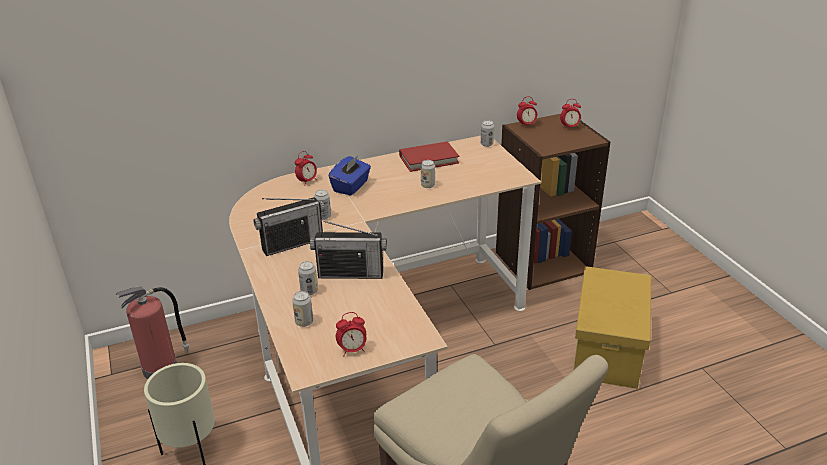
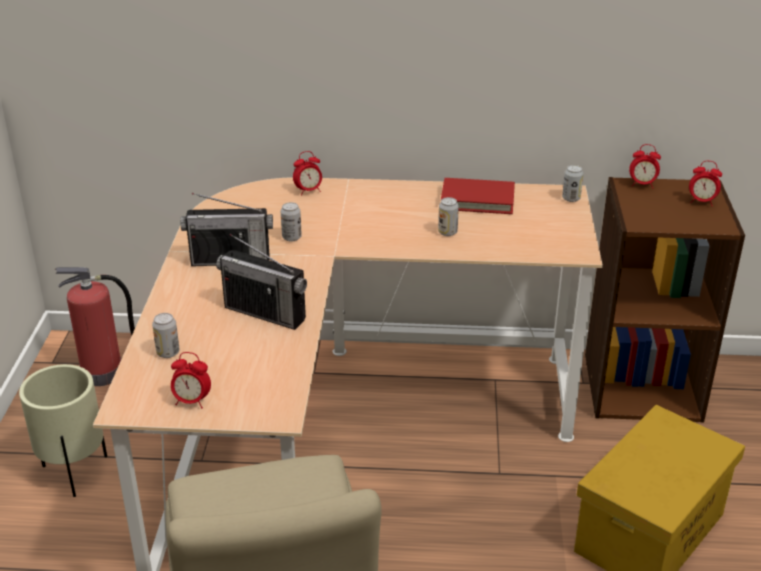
camera: 25 degrees right, 0 degrees up
(309, 291) = (203, 319): can -> none
(351, 186) = (354, 210): blue tissue box -> none

